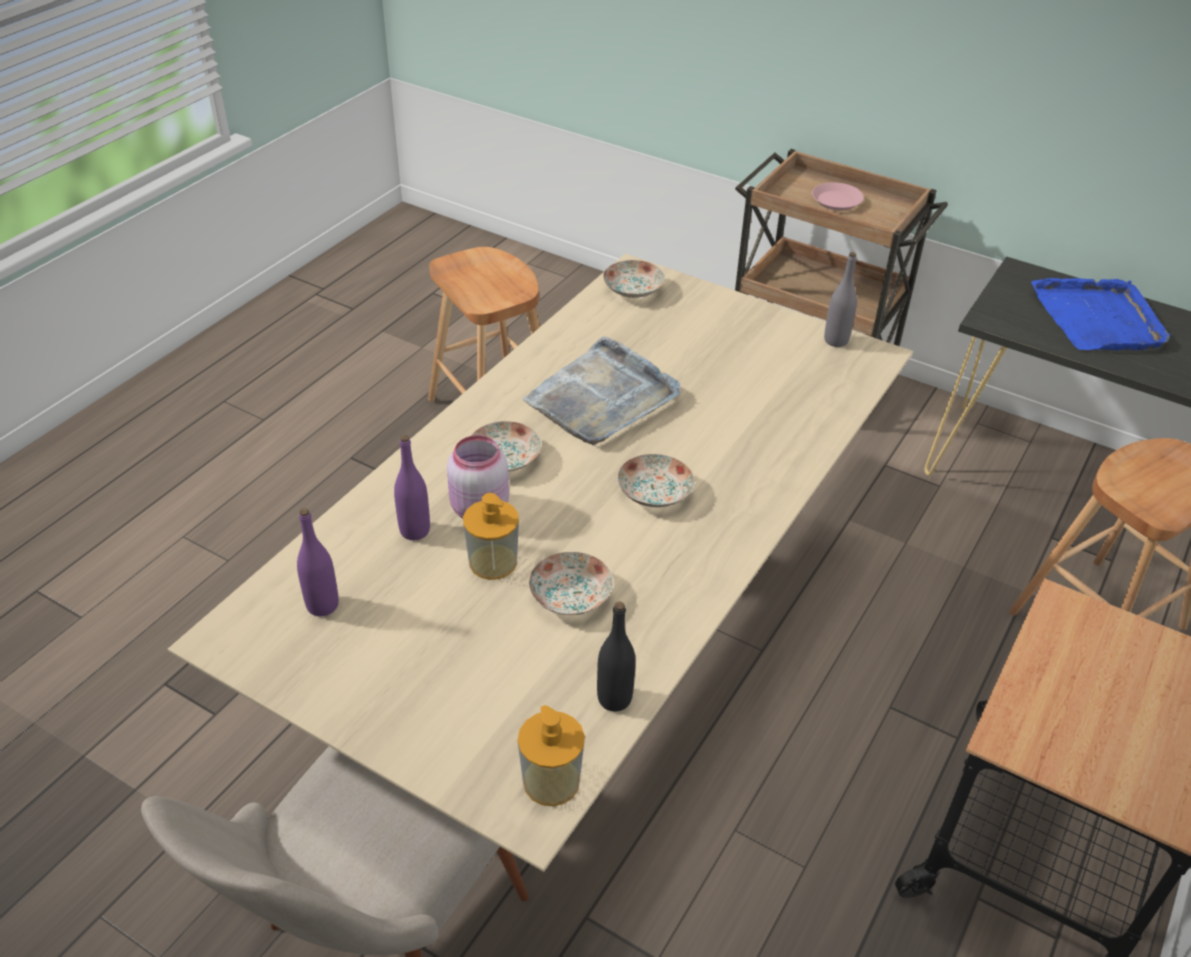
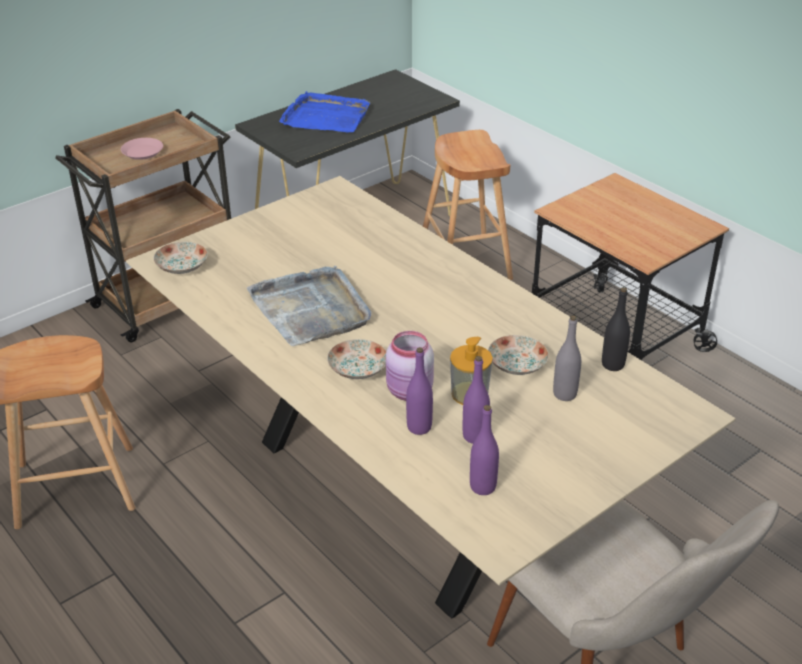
camera: 70 degrees left, 5 degrees down
(412, 582) = (475, 436): none -> purple bottle
(551, 781) = (672, 402): soap dispenser -> none
(653, 493) = (430, 309): plate -> none
(836, 340) = (309, 199): grey bottle -> grey bottle (564, 394)

